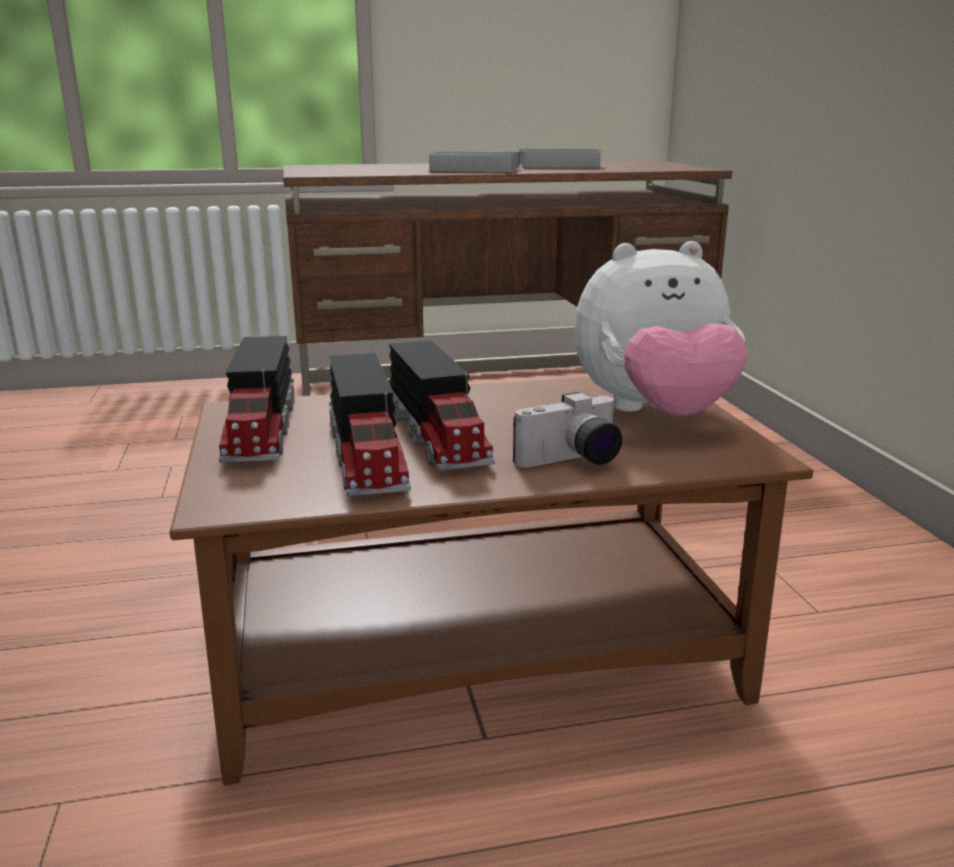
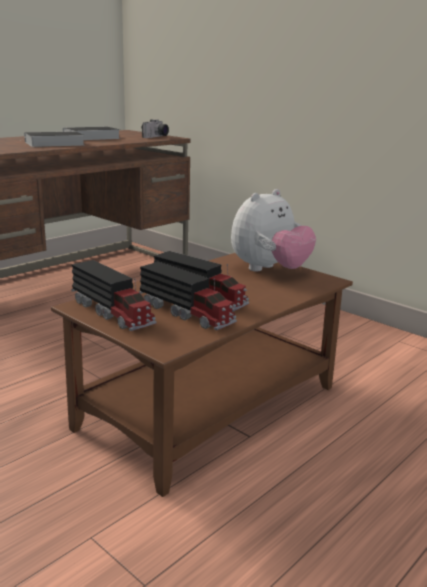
camera: 35 degrees left, 0 degrees up
(572, 461) = (272, 296): camera -> camera (156, 137)

